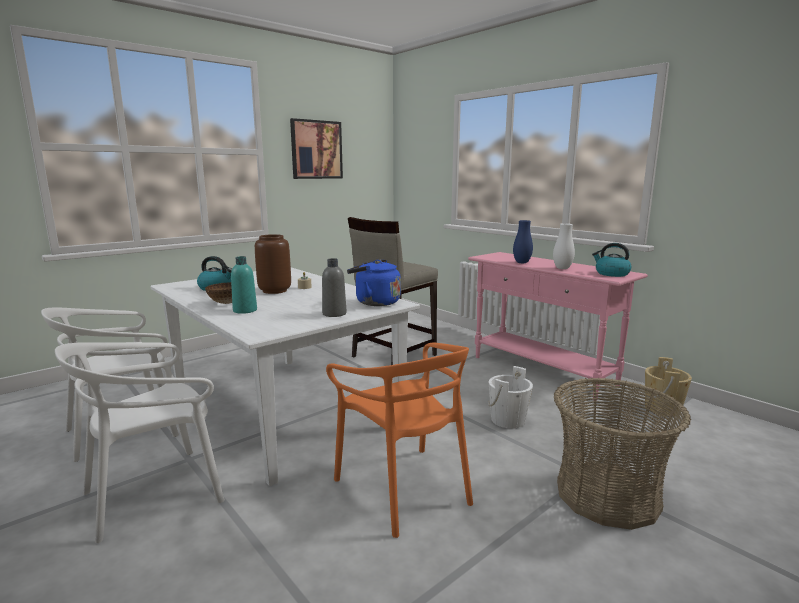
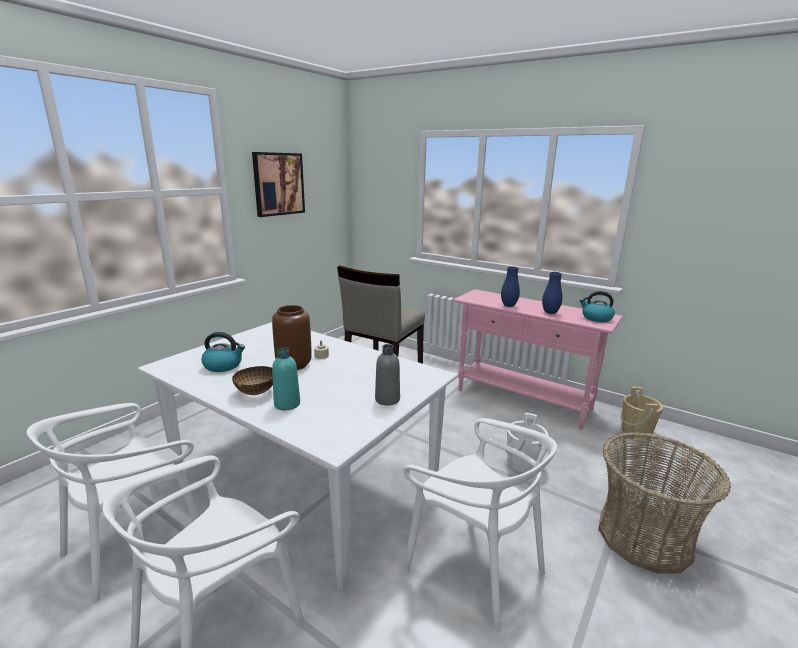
camera: 15 degrees left, 5 degrees up
(374, 302) = (412, 375): blue kettle -> none
(404, 489) = (475, 566): orange chair -> white chair
(562, 268) = (550, 312): white vase -> blue vase

